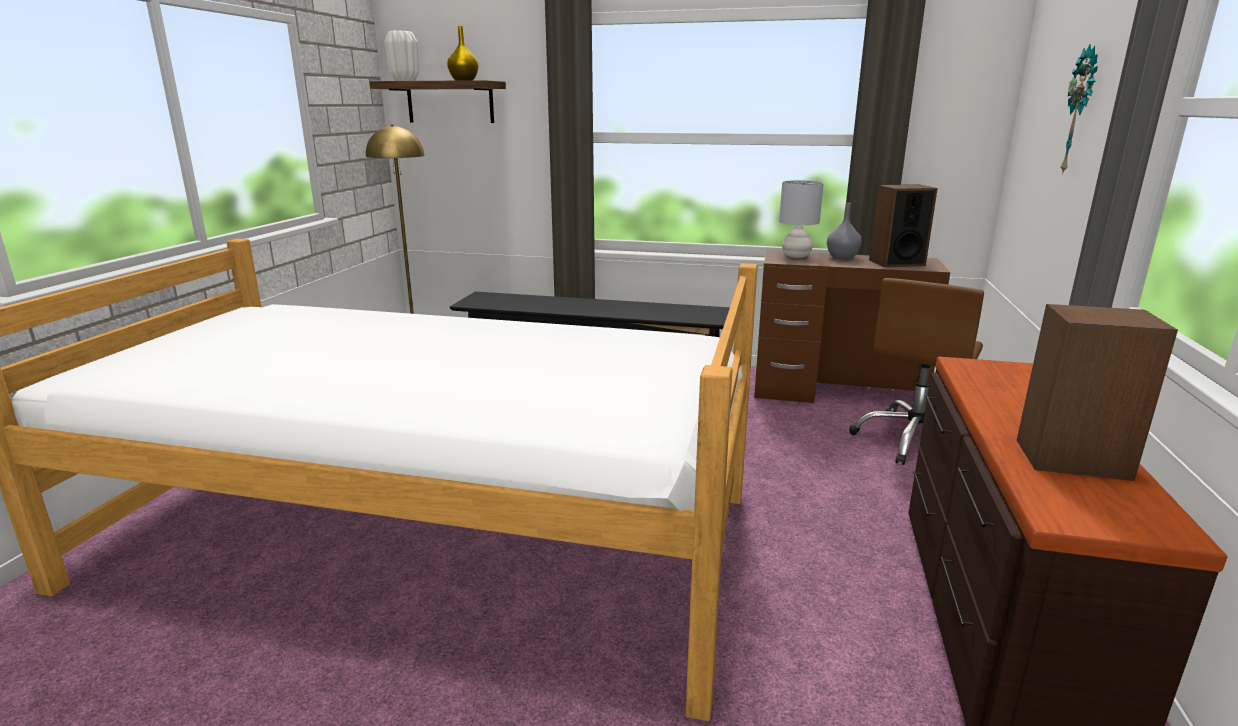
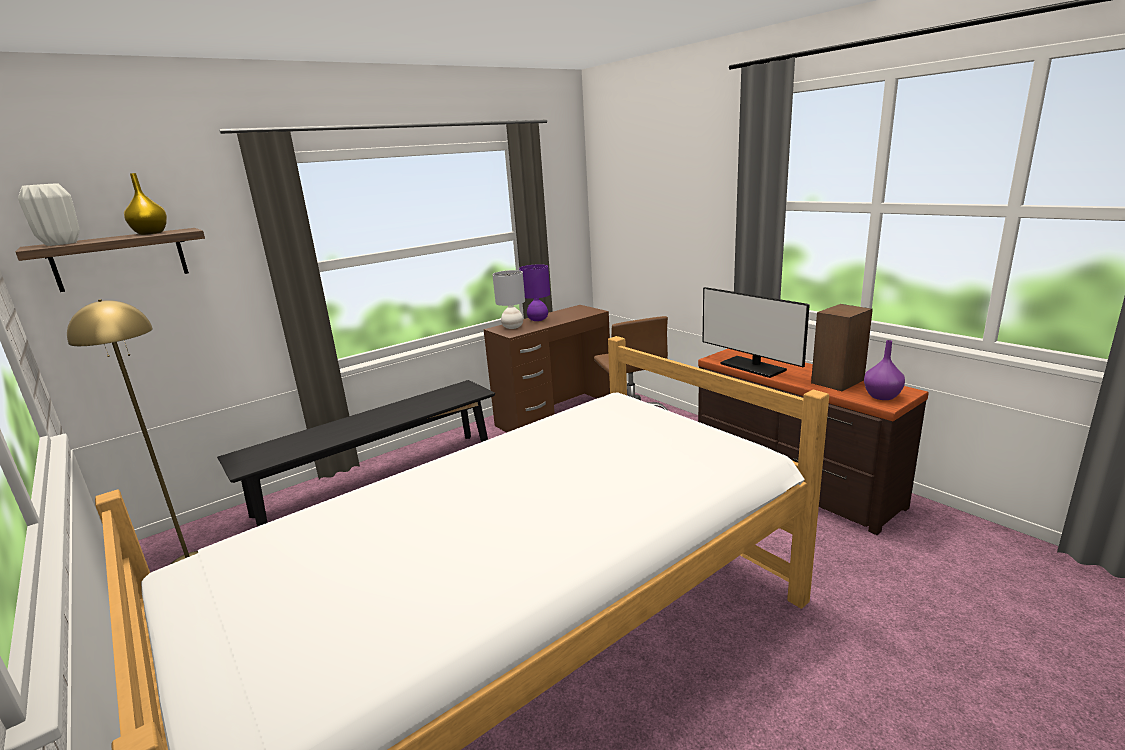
camera: 50 degrees left, 0 degrees up
(842, 257) = (537, 319): grey vase -> purple table lamp
(896, 263) = (571, 313): speaker -> none
(986, 390) = (752, 367): none -> monitor
(1081, 111) = (675, 206): wall clock -> none
(1089, 509) = (882, 396): none -> purple vase

